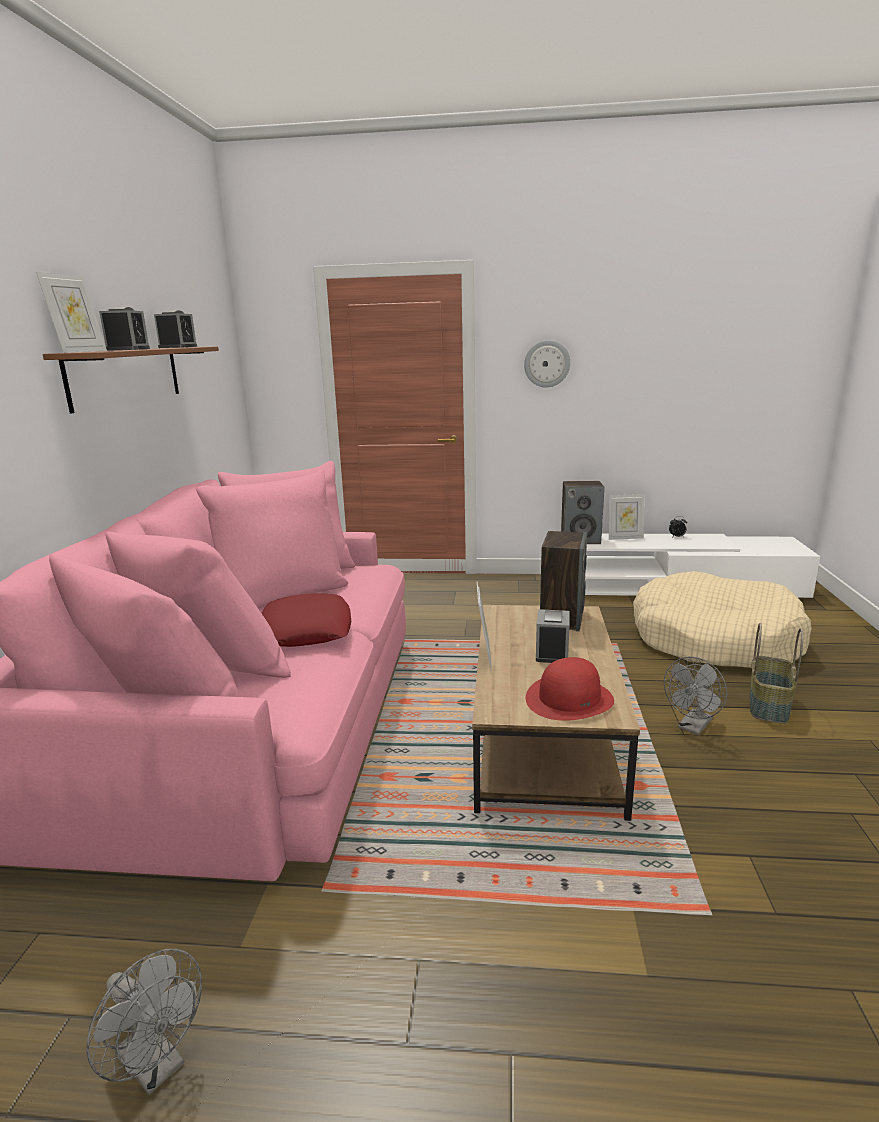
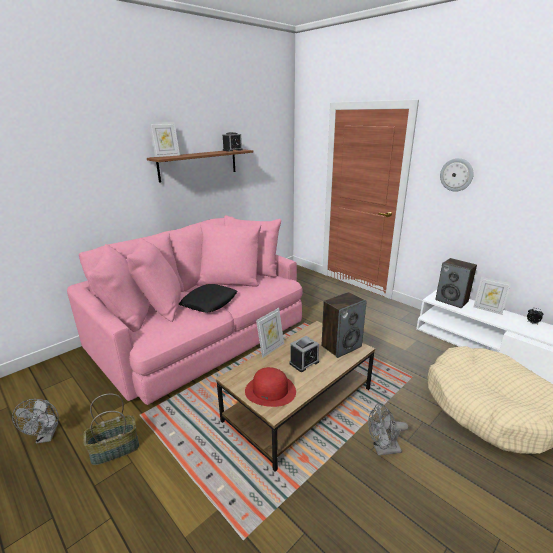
camera: 40 degrees right, 5 degrees up
(128, 349) = (194, 154): alarm clock -> none
(306, 629) = (209, 302): red pillow -> black pillow
(769, 706) = (456, 469): basket -> basket (114, 450)

